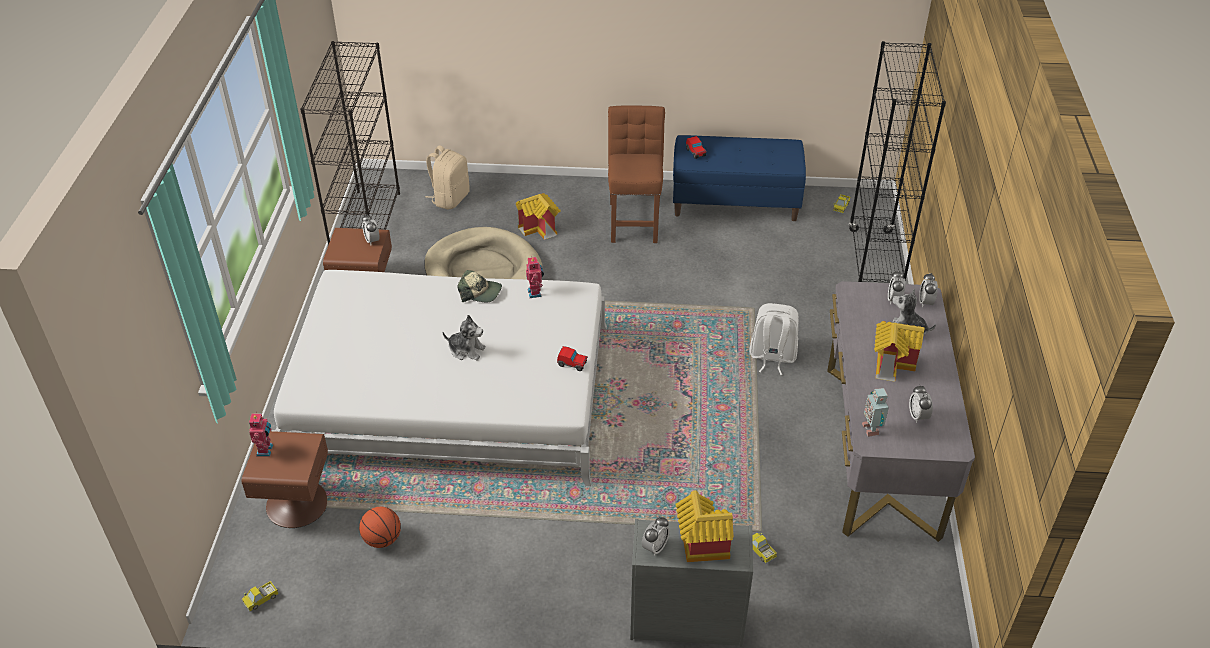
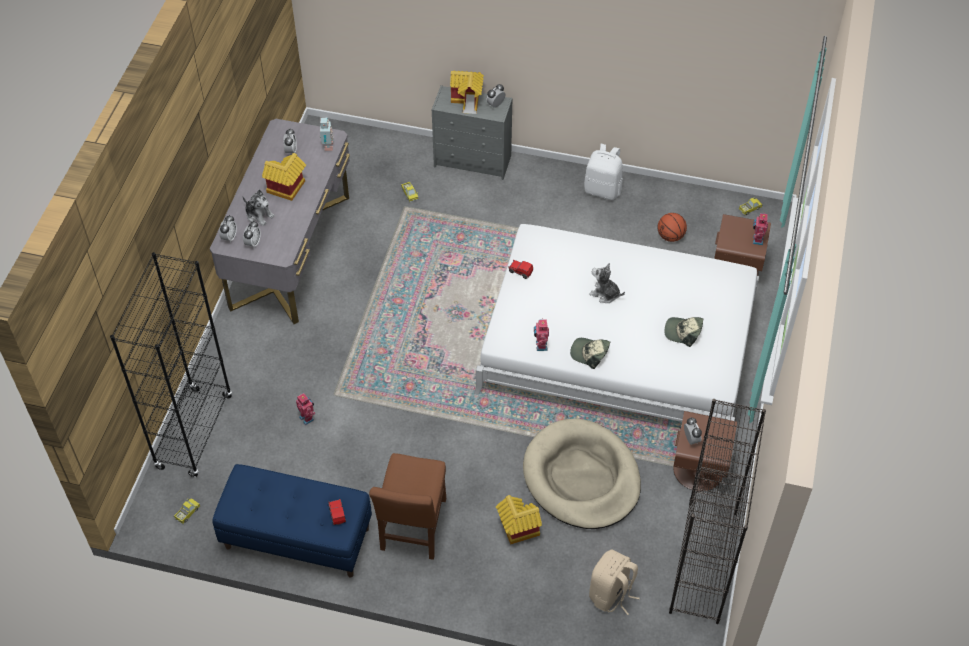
camera: 170 degrees left, 10 degrees up
(374, 320) = (683, 332): none -> cap
(770, 286) = (307, 418): none -> toy robot
(772, 357) = (338, 342): white backpack -> white backpack (603, 189)

